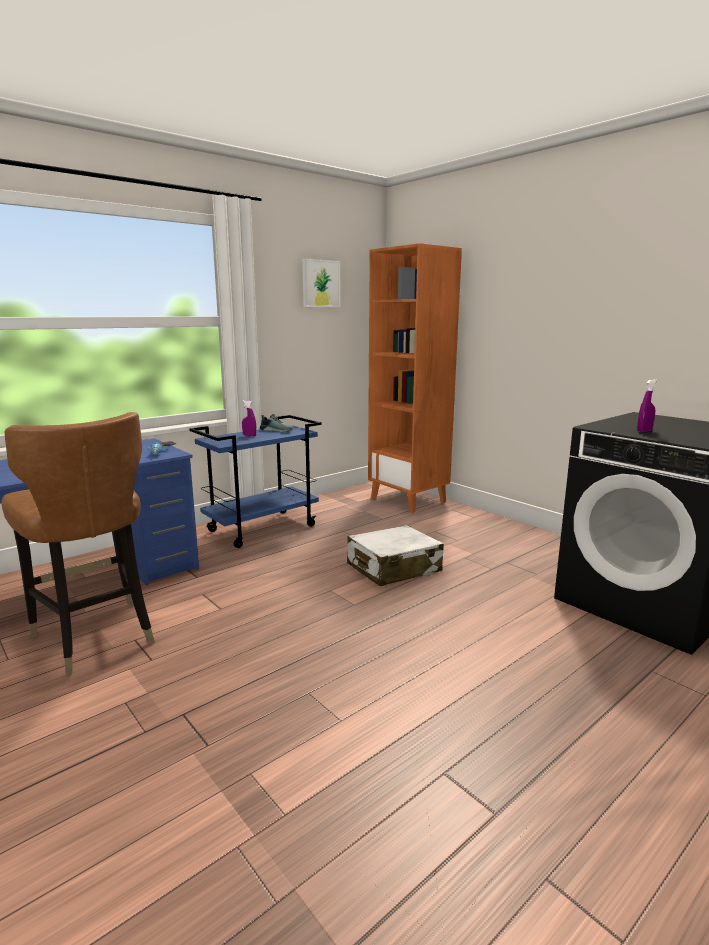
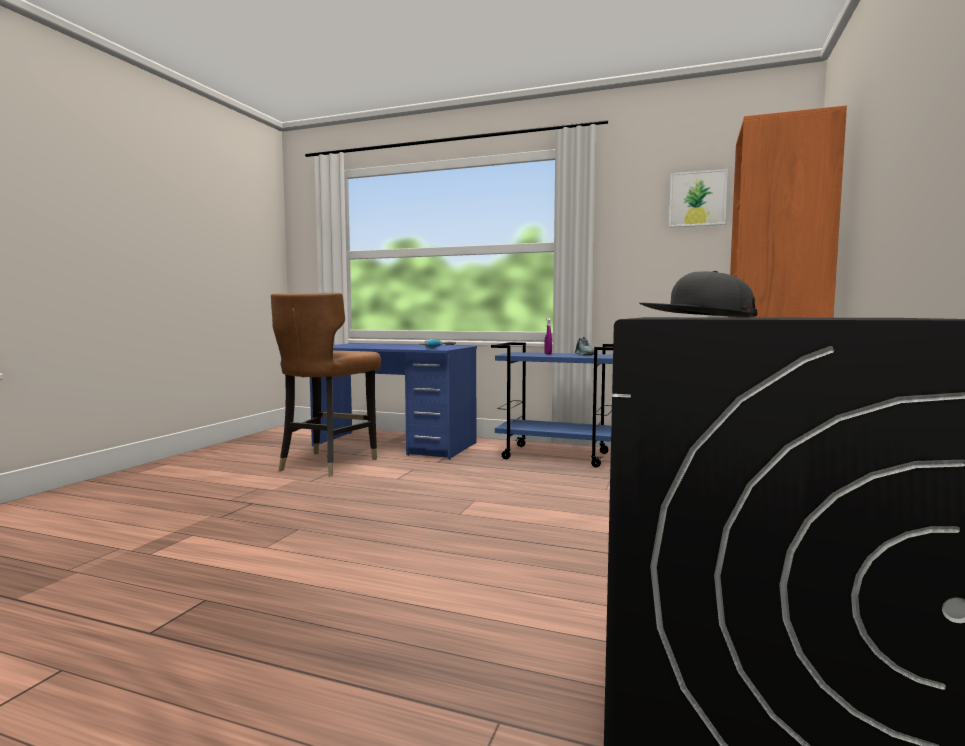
camera: 60 degrees right, 10 degrees down
(393, 568) = (562, 513): white suitcase -> none
(644, 431) = (695, 317): purple spray bottle -> grey cap

